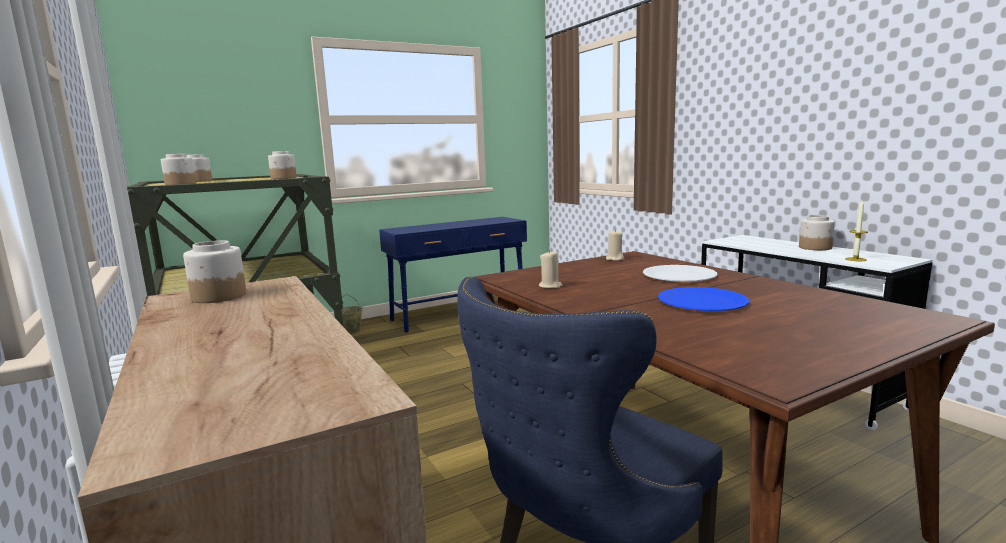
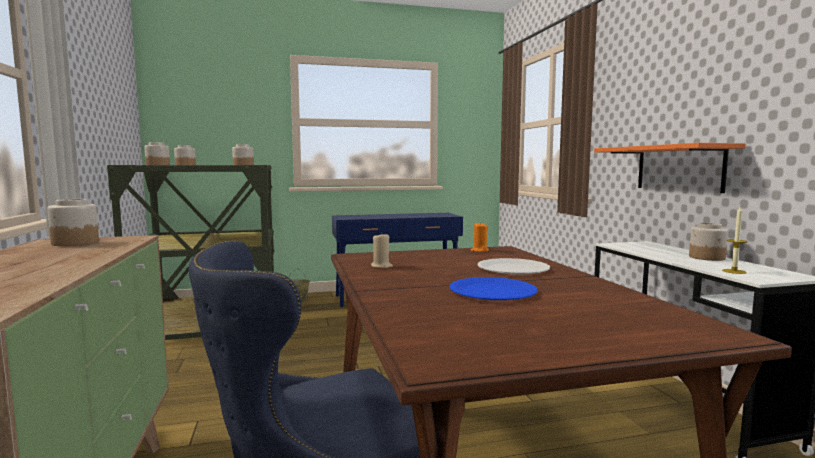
camera: 15 degrees right, 5 degrees down
(614, 259) = (479, 250): beige candle -> orange candle
(774, 163) = (679, 168): none -> orange shelf

